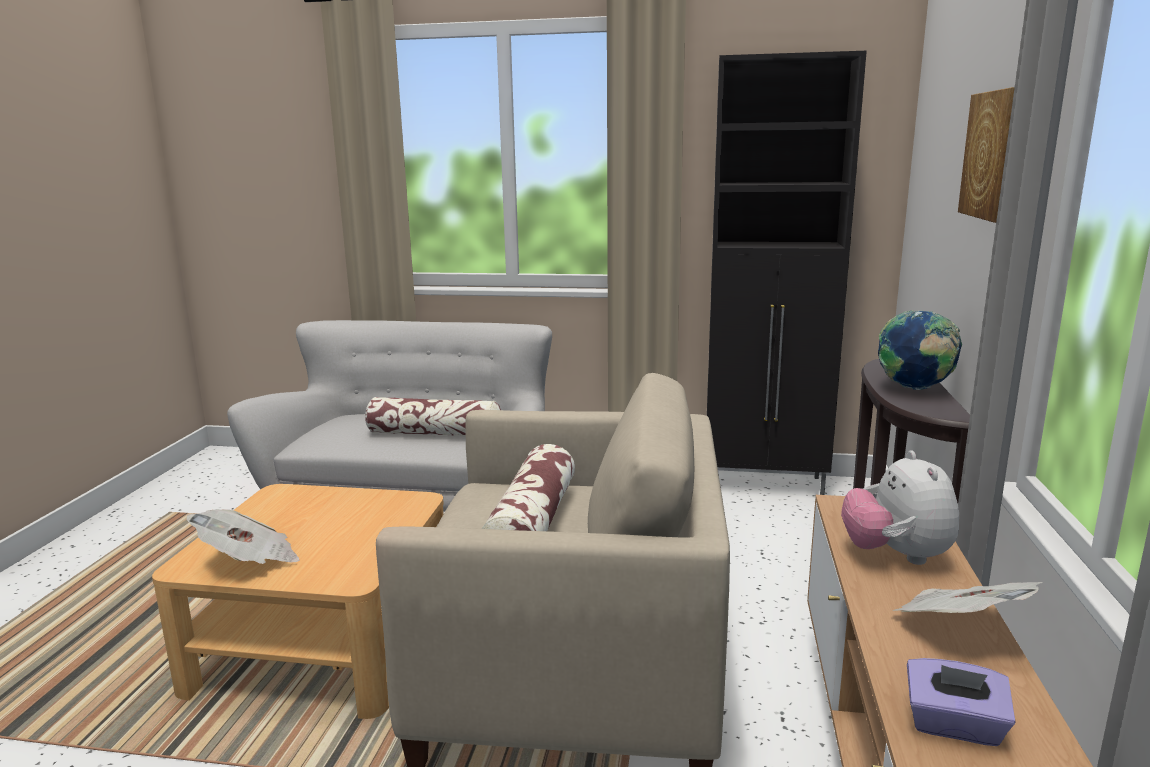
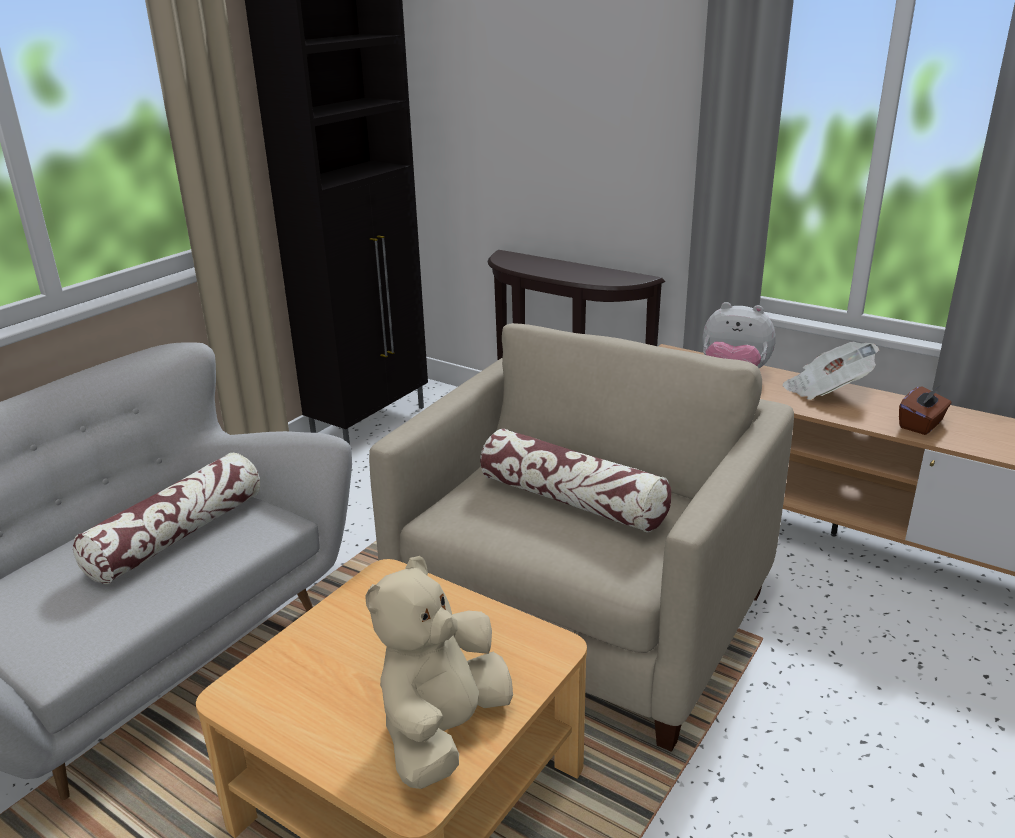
camera: 65 degrees left, 10 degrees up
(250, 561) = (443, 731): newspaper -> beige plush toy
(914, 389) = (576, 271): globe -> none
(954, 726) = (921, 424): purple tissue box -> brown tissue box
(994, 155) = (615, 69): picture -> none

